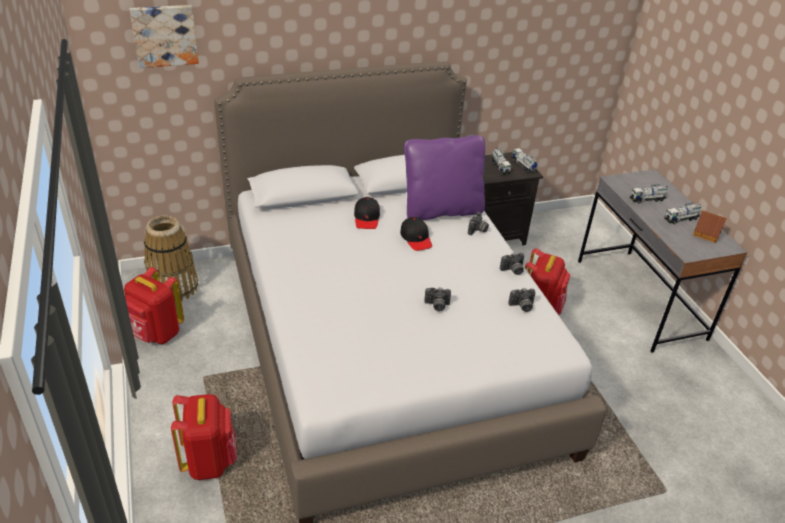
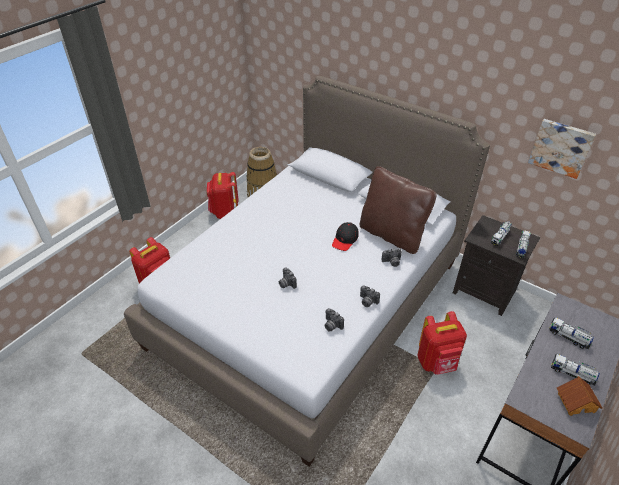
camera: 55 degrees right, 5 degrees up
(164, 35) = (287, 30): picture -> picture (561, 147)
(367, 218) = (339, 209): black cap -> none
(442, 210) = (392, 235): purple pillow -> brown pillow

